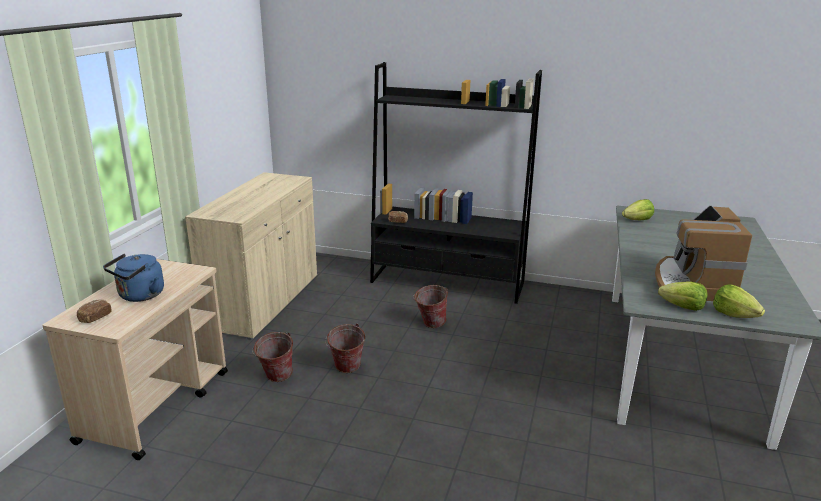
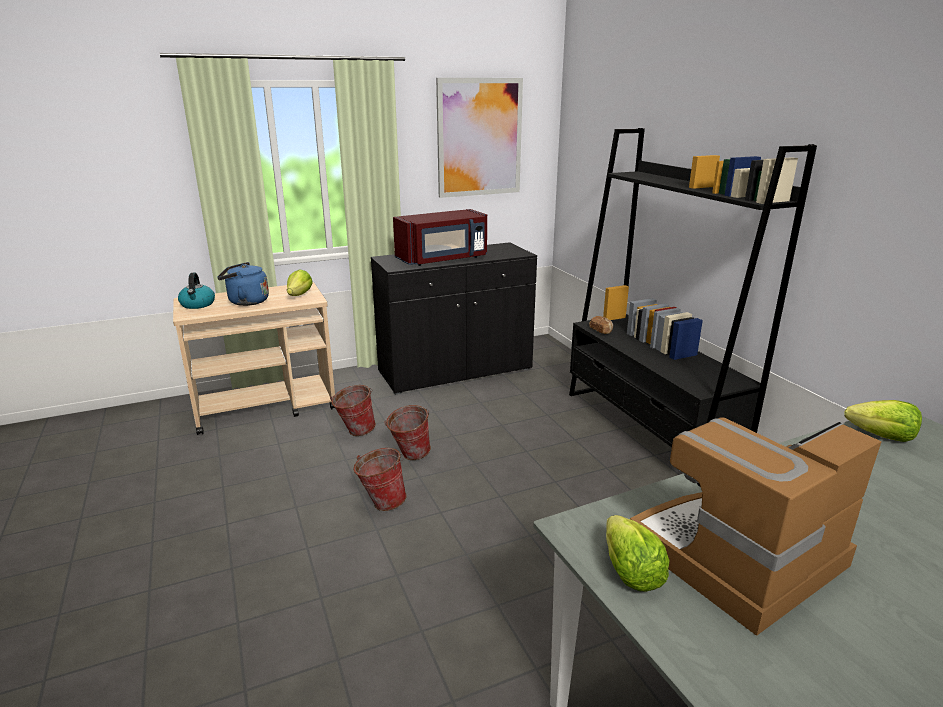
camera: 50 degrees right, 0 degrees up
(94, 318) = (198, 304): bread -> kettle
(223, 81) = (479, 138): none -> picture
(254, 200) = (443, 259): none -> red microwave
(264, 302) = (455, 371): beige cabinet -> black cabinet
(430, 324) = (551, 460): bucket -> bucket (381, 502)
(733, 314) = (691, 641): lettuce -> lettuce (299, 295)

